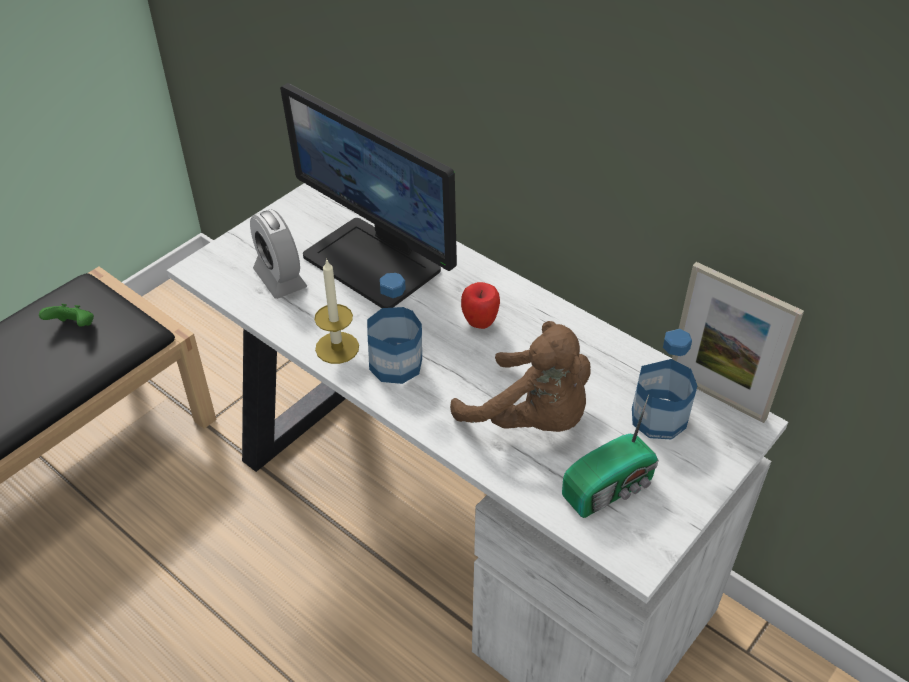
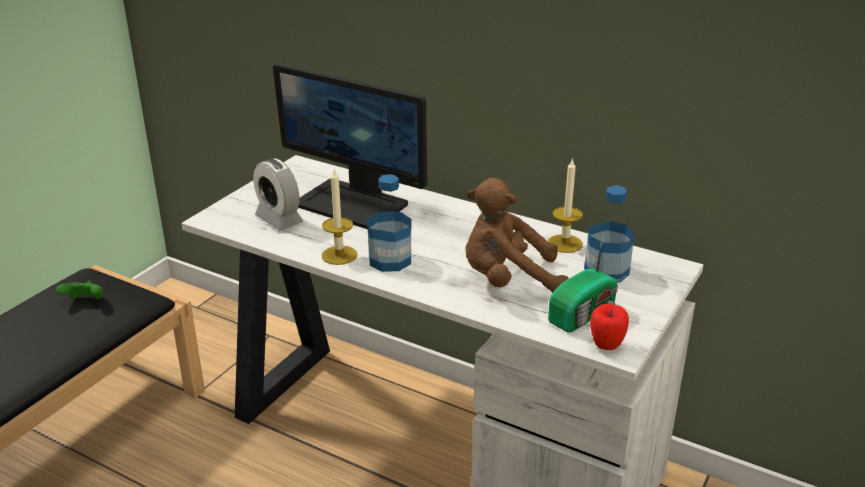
camera: 10 degrees left, 15 degrees down
(479, 324) = (449, 231): apple -> apple (606, 346)
(531, 419) = (508, 281): brown plush toy -> brown plush toy turned 150 degrees clockwise
(618, 363) = (565, 243): none -> candle
(716, 396) = (645, 255): picture frame -> none

